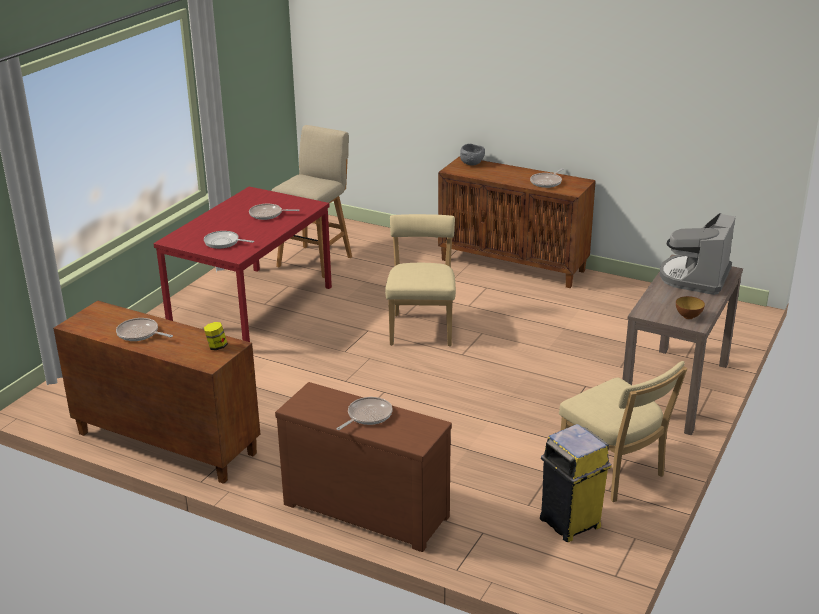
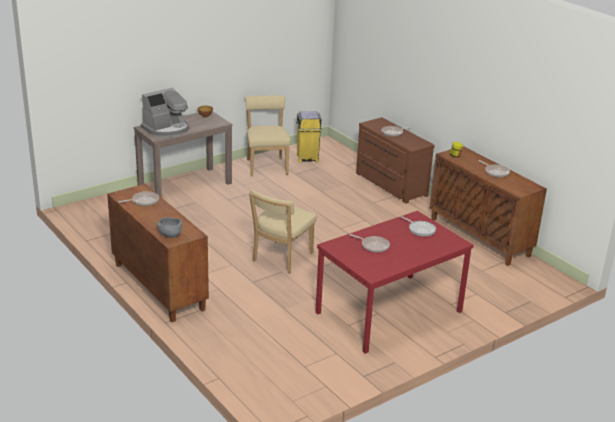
camera: 155 degrees left, 0 degrees up
(316, 260) = (307, 345): beige stool -> none

